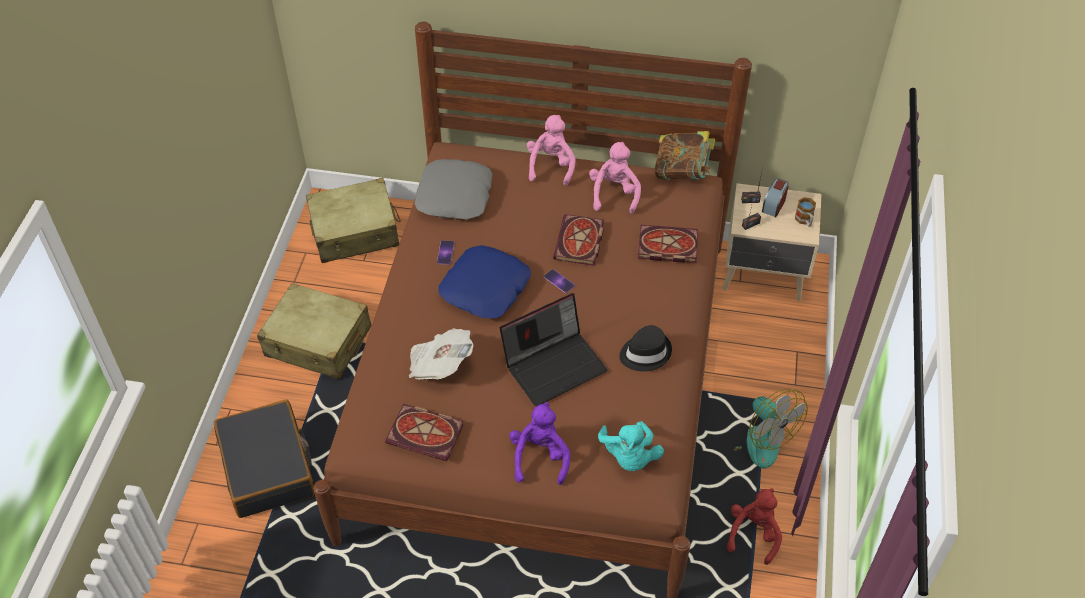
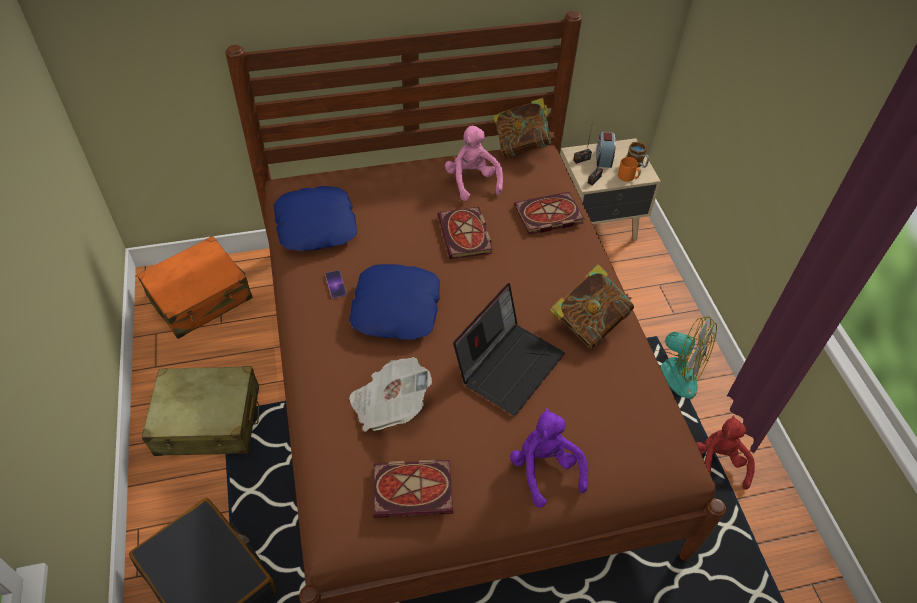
camera: 25 degrees left, 0 degrees up
(355, 232) = (200, 297): beige suitcase -> orange suitcase
(455, 196) = (317, 225): grey pillow -> blue pillow
(551, 166) = (398, 172): pink plush toy -> none
(559, 281) = (466, 278): phone -> none
(629, 457) = (635, 436): turquoise plush toy -> none
(645, 353) = (588, 323): black hat -> book
(787, 231) = (628, 177): none -> orange mug

